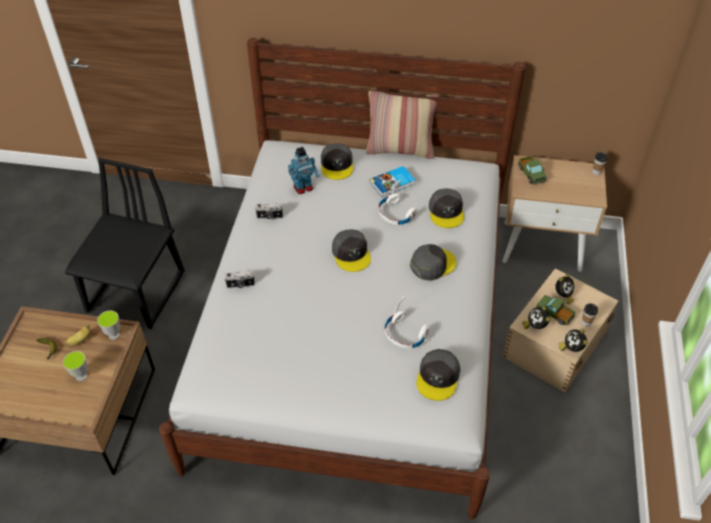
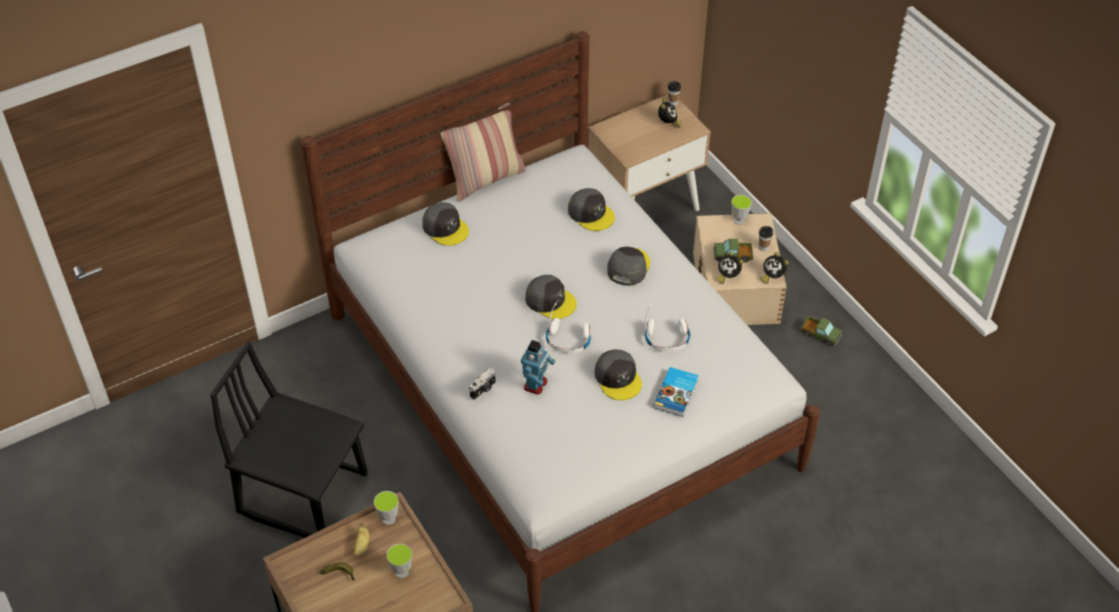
camera: 40 degrees left, 0 degrees up
(137, 292) = (304, 492): black chair -> black chair turned 45 degrees counterclockwise
(269, 217) = (438, 314): camera -> none
(303, 188) = (438, 268): toy robot -> toy robot (536, 385)
(393, 183) = (517, 215): book -> book (677, 394)
(395, 214) = (550, 242): white headphones -> white headphones (568, 340)
(438, 377) = (726, 355): grey cap -> grey cap (618, 378)
(531, 174) = (621, 137): toy truck -> toy truck (820, 335)
(563, 296) = (725, 236): alarm clock -> alarm clock (668, 123)
(586, 291) = (739, 220): none -> cup

